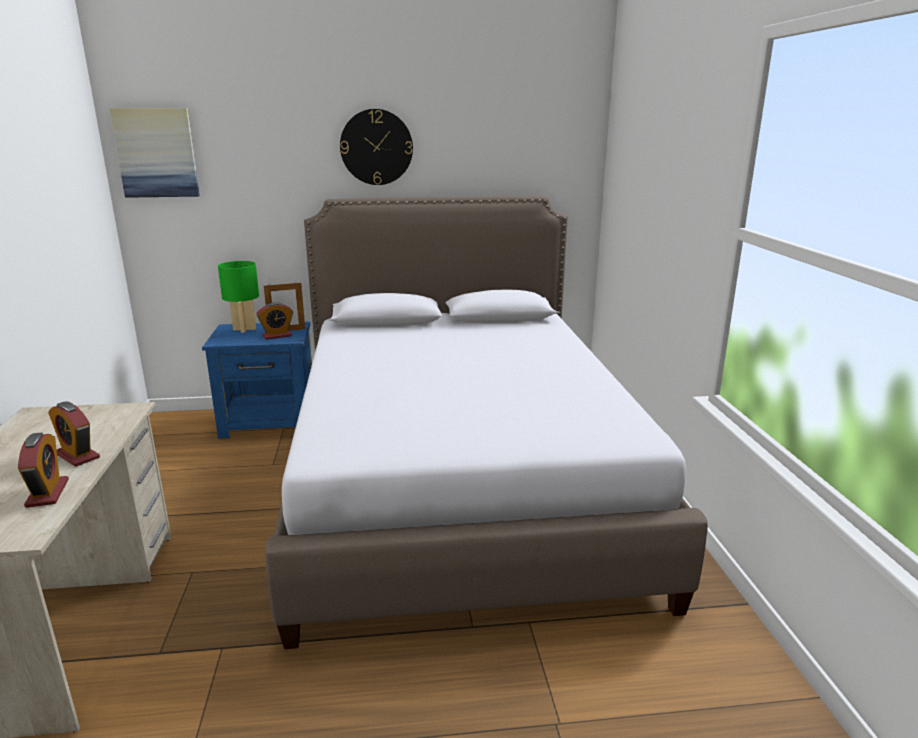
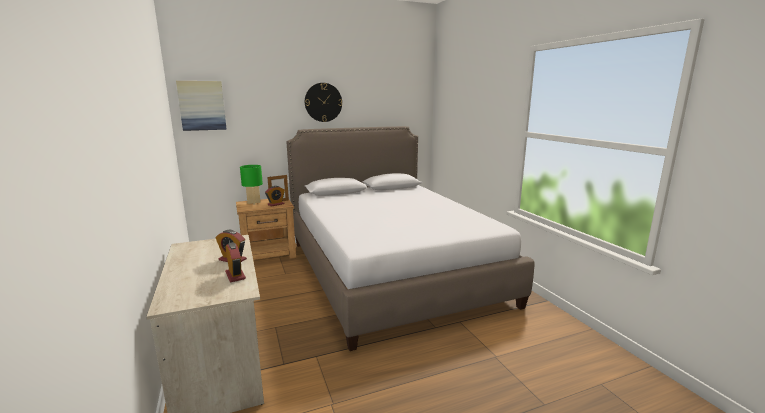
camera: 15 degrees left, 5 degrees down
(270, 421) = (269, 254): blue nightstand -> brown nightstand

